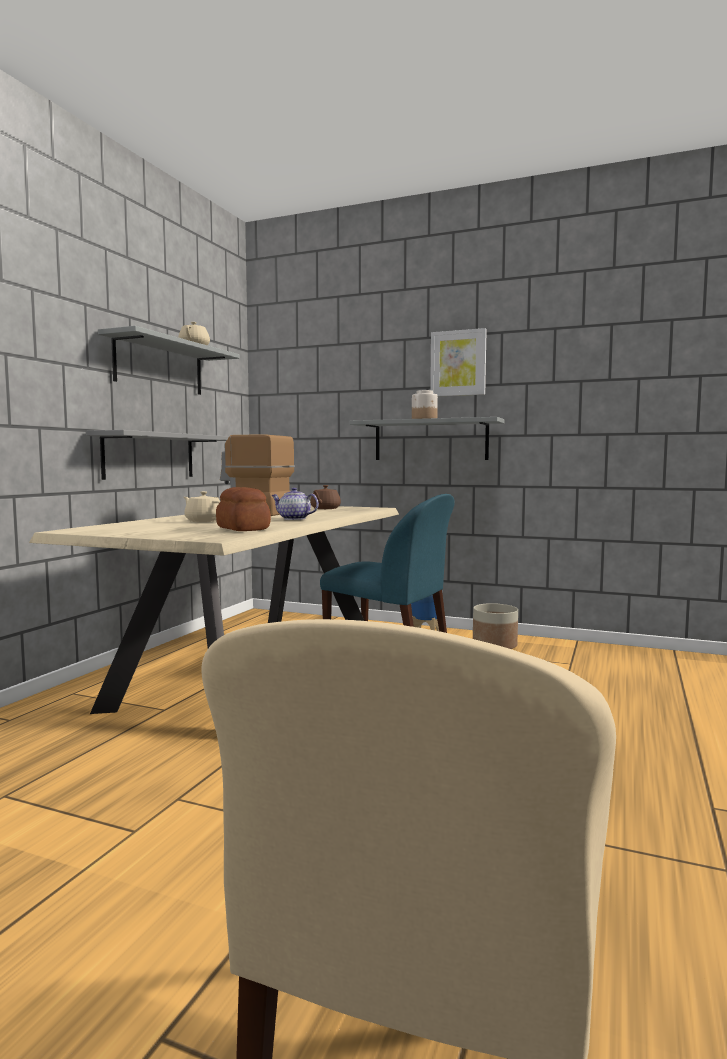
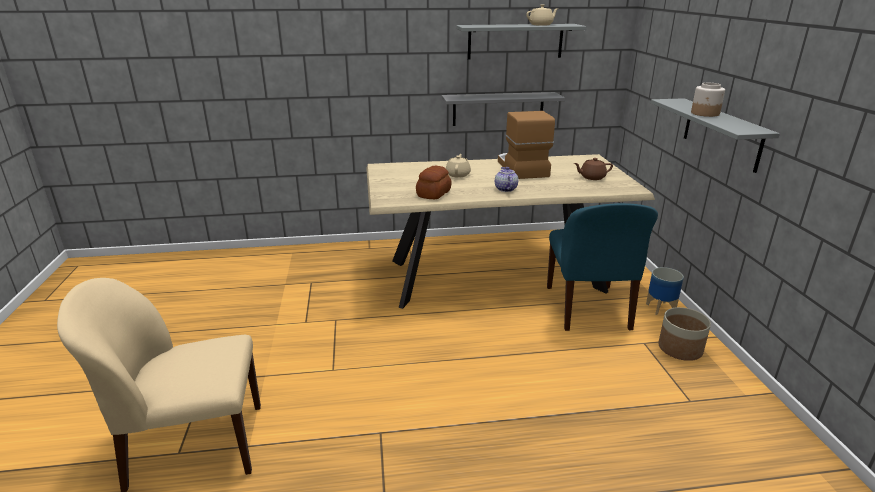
camera: 60 degrees right, 20 degrees up
(458, 363) = (760, 56): picture -> none

